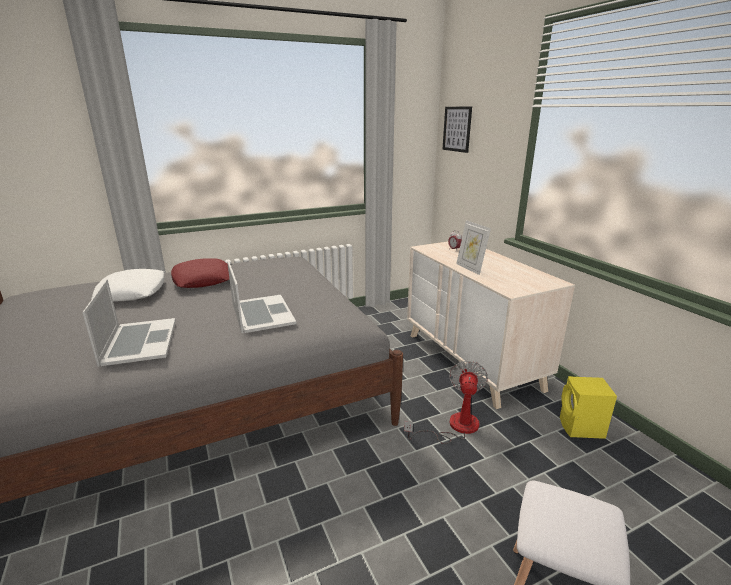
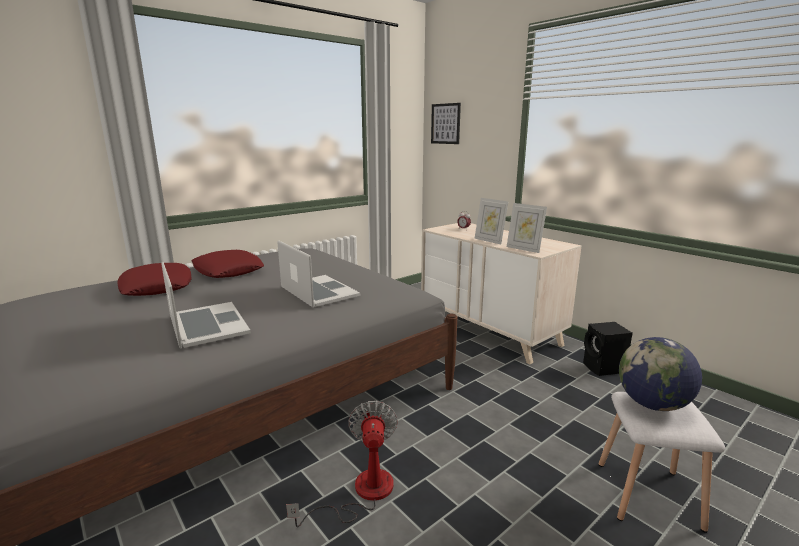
camera: 15 degrees left, 5 degrees down
(132, 292) = (156, 286): white pillow -> red pillow
(454, 427) = (502, 383): fan -> fan (361, 493)
(500, 284) = (524, 249): none -> picture frame
(562, 509) = (652, 404): none -> globe
(581, 428) = (604, 368): yellow speaker -> black speaker

